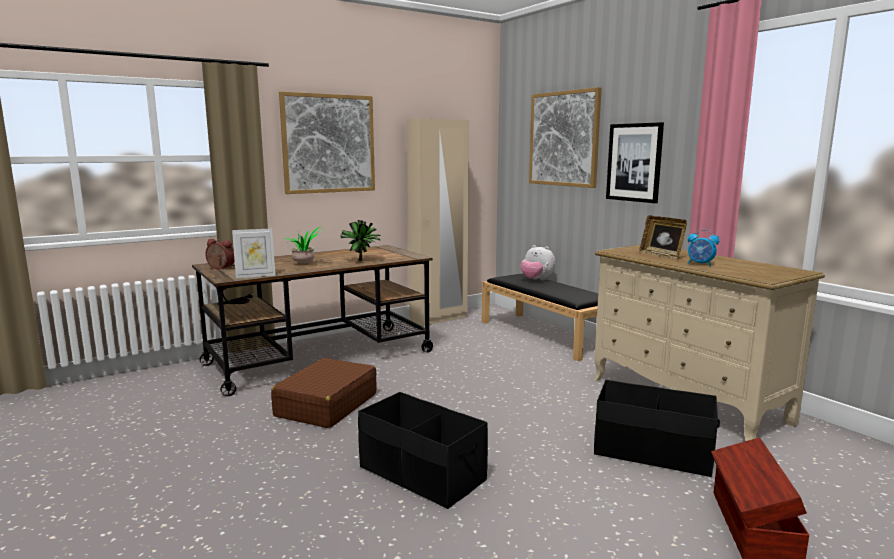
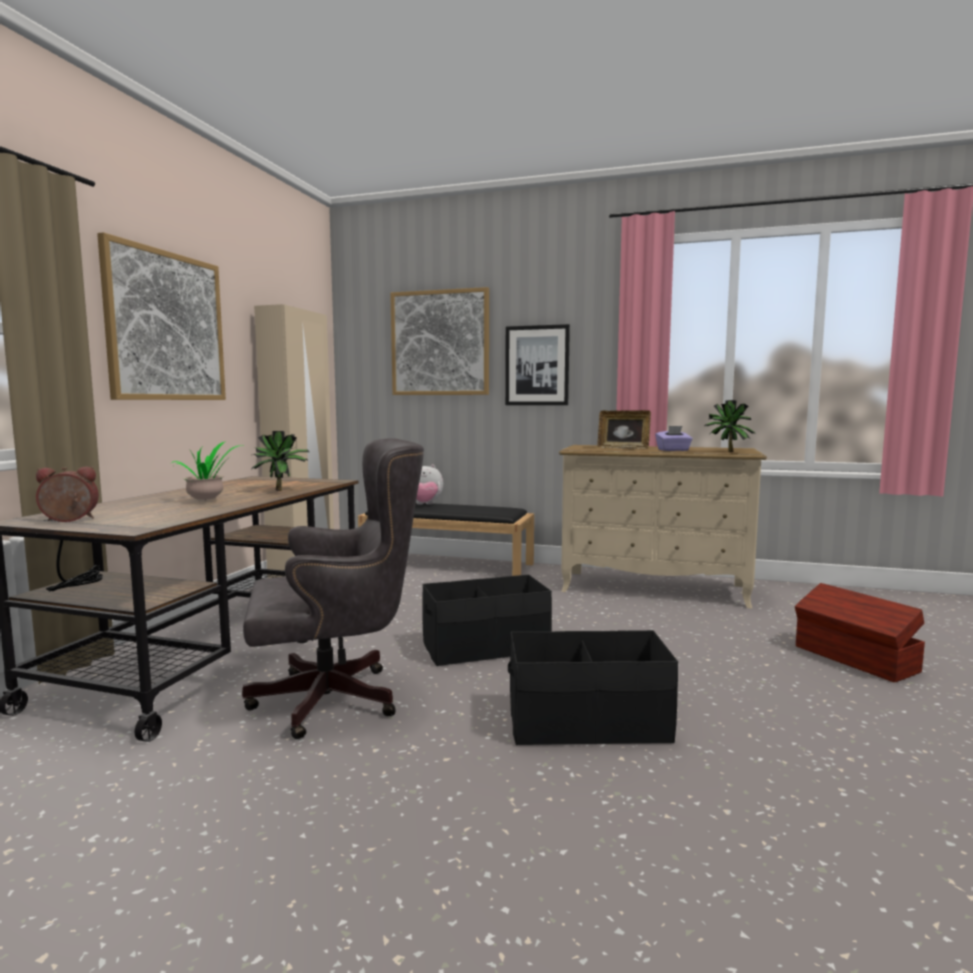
camera: 40 degrees left, 5 degrees down
(255, 276) = (176, 519): picture frame -> none
(326, 405) = (337, 698): brown suitcase -> grey office chair
(652, 452) = (709, 632): black storage box -> black storage box (486, 647)
(700, 264) = (673, 450): alarm clock -> purple tissue box
(746, 274) = (726, 452): none -> potted plant

